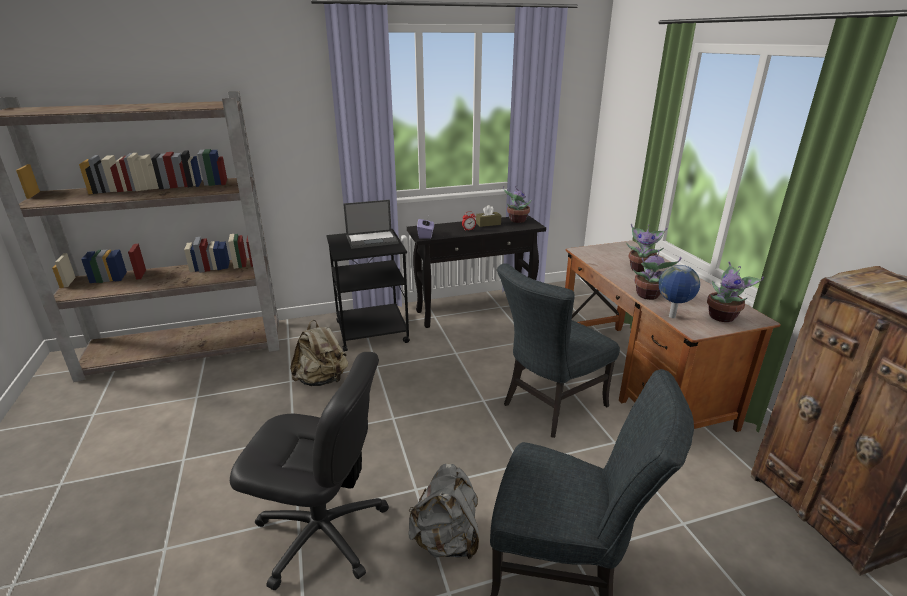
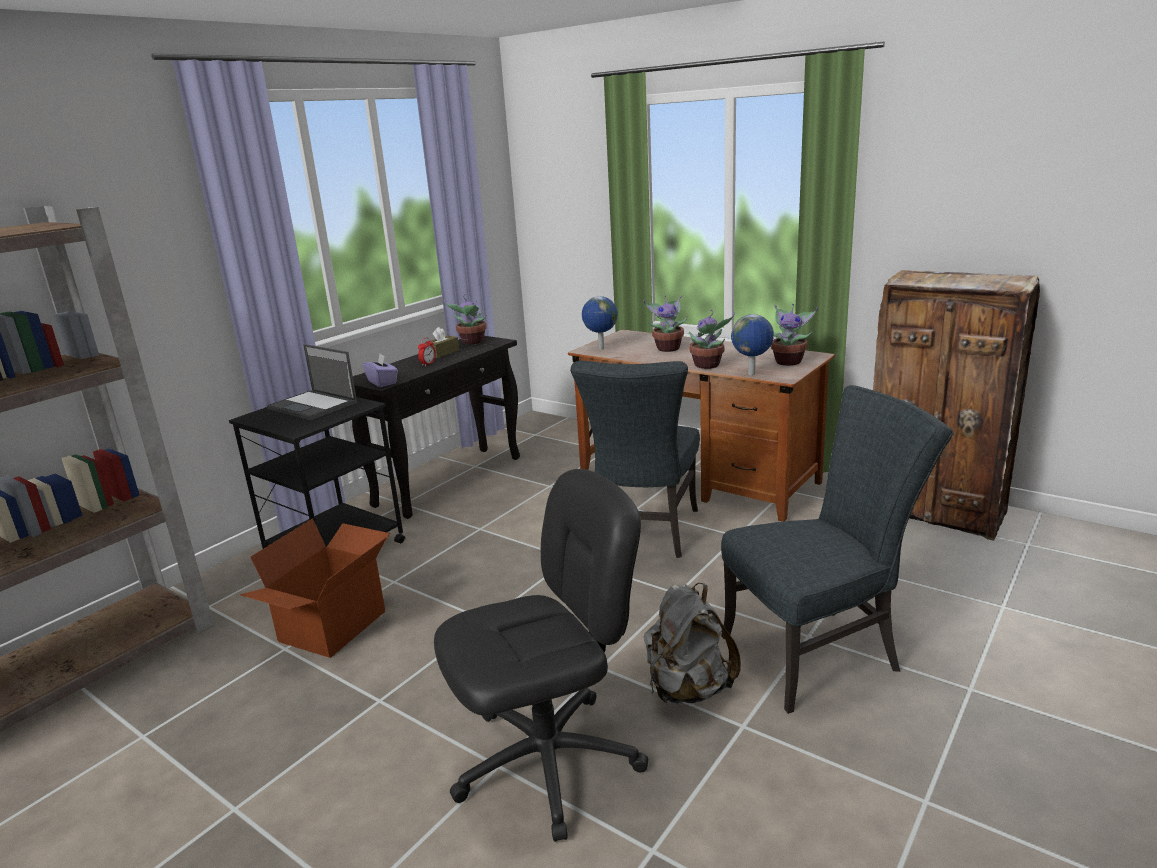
camera: 35 degrees left, 5 degrees down
(322, 380) = (334, 627): beige backpack -> cardboard box
(372, 239) = (313, 405): laptop -> laptop turned 90 degrees clockwise
(592, 252) = (600, 348): none -> globe

